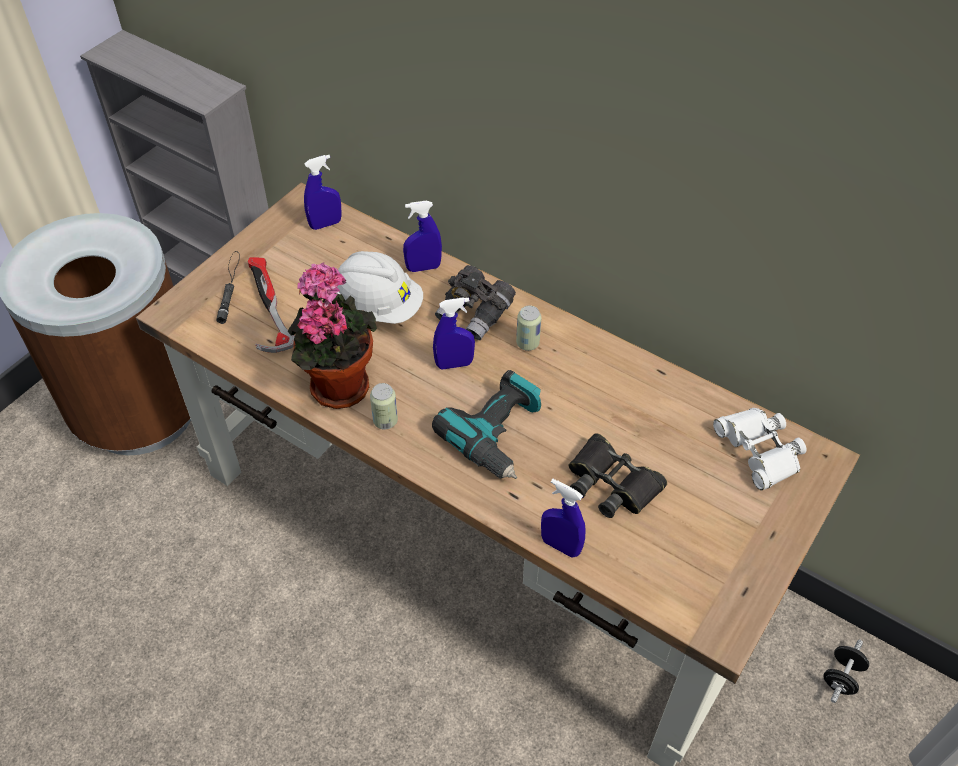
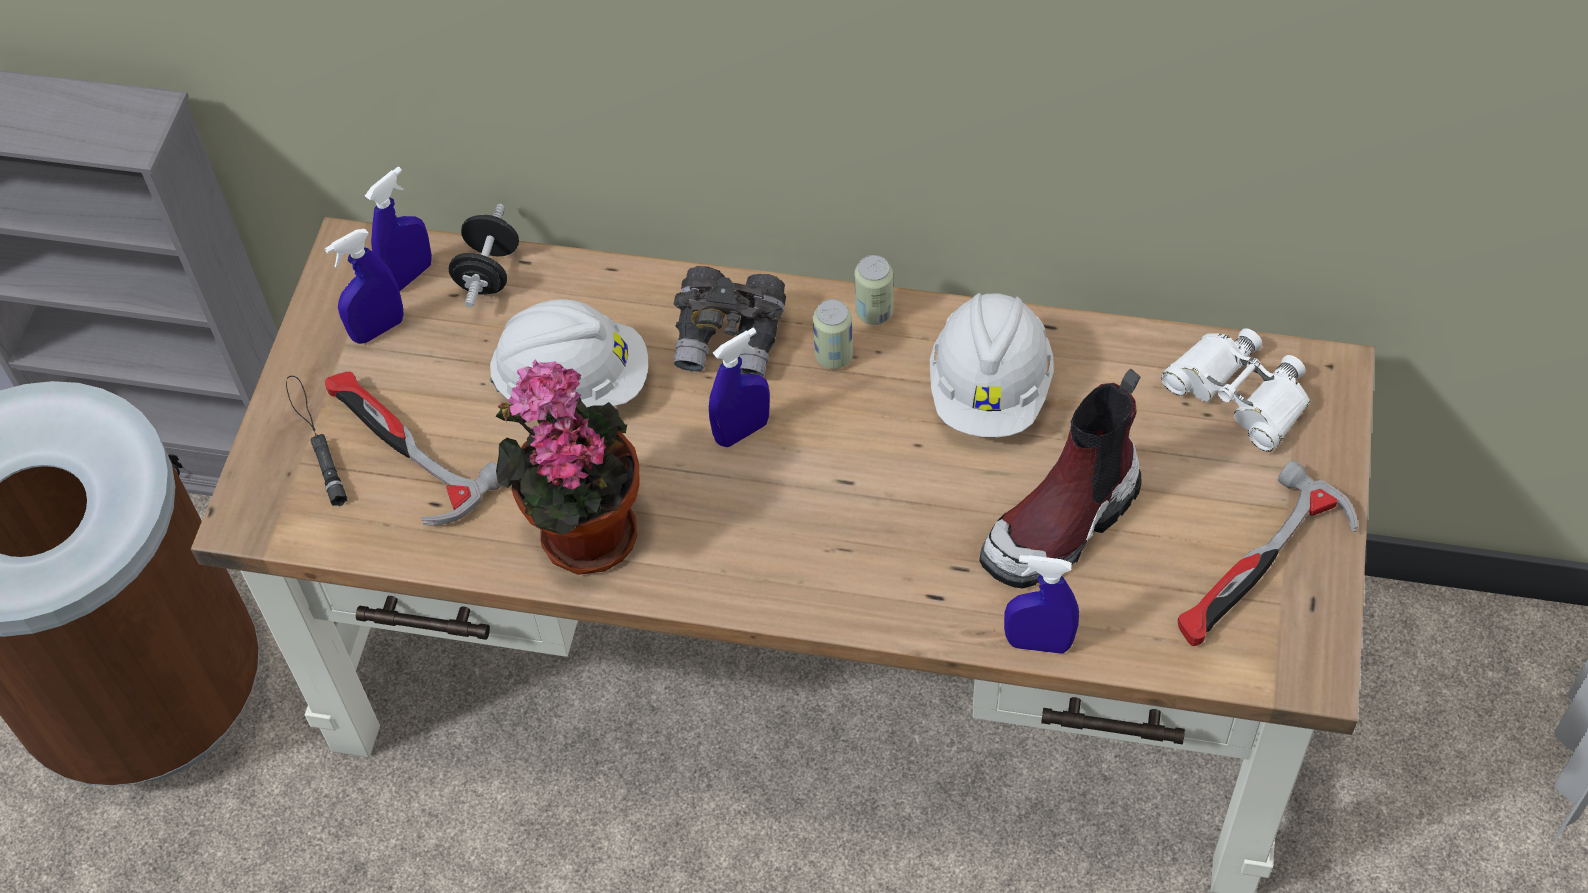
camera: 20 degrees left, 5 degrees up
(385, 421) = (688, 560): can -> can (874, 312)
(423, 268) = (609, 292): blue spray bottle -> blue spray bottle (378, 329)
(499, 435) = (866, 515): power drill -> none
(608, 393) = (990, 389): none -> white hard hat
(611, 483) = (1062, 523): black binoculars -> boot
(721, 557) = (1260, 569): none -> hammer
(841, 677) = (1422, 664): black dumbbell -> black dumbbell (488, 273)

